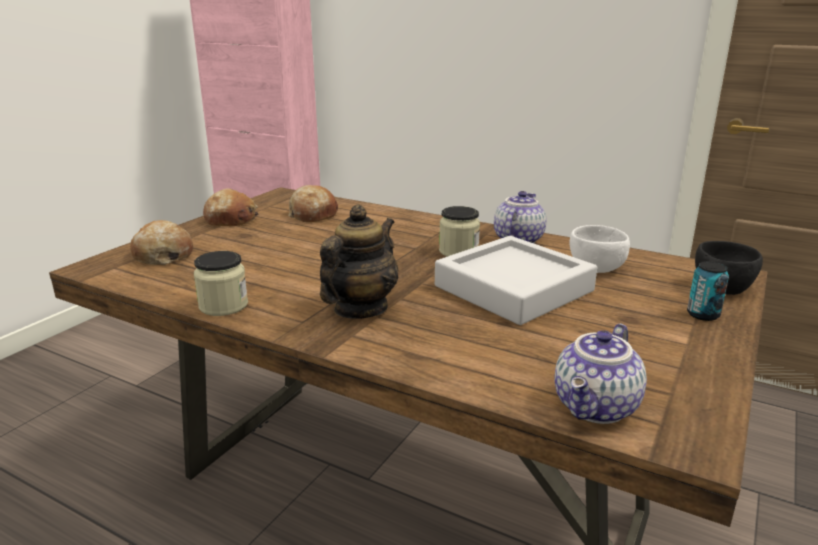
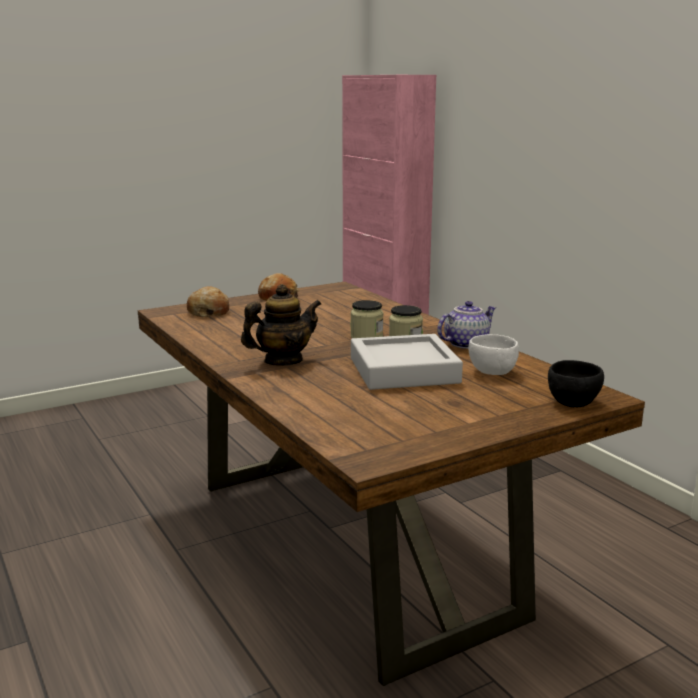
camera: 30 degrees right, 5 degrees down
(223, 305) = (207, 344): jar -> jar (366, 337)
(313, 215) = (339, 303): bread -> none
(597, 408) = (341, 434): teapot -> none
(703, 315) = (517, 412): can -> none

